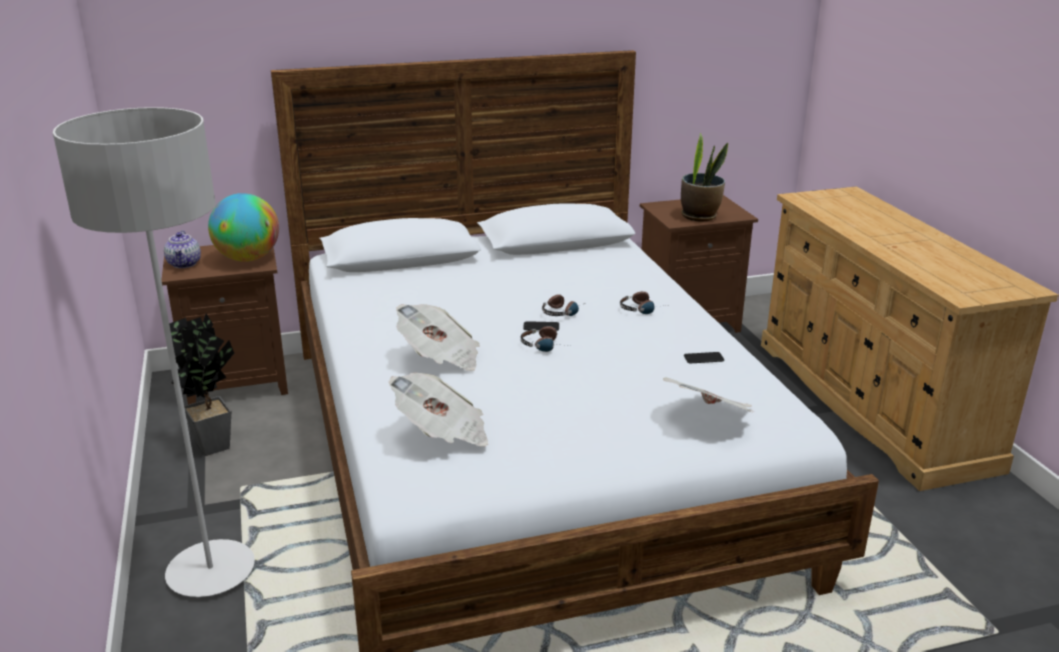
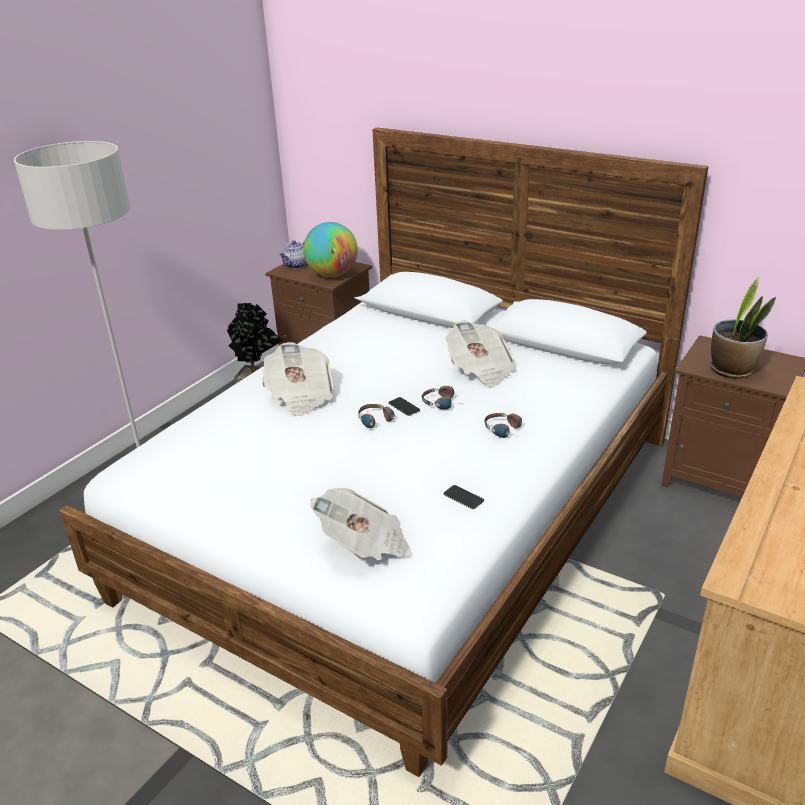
camera: 50 degrees right, 5 degrees up
(442, 433) = (198, 447): newspaper -> newspaper (480, 370)

